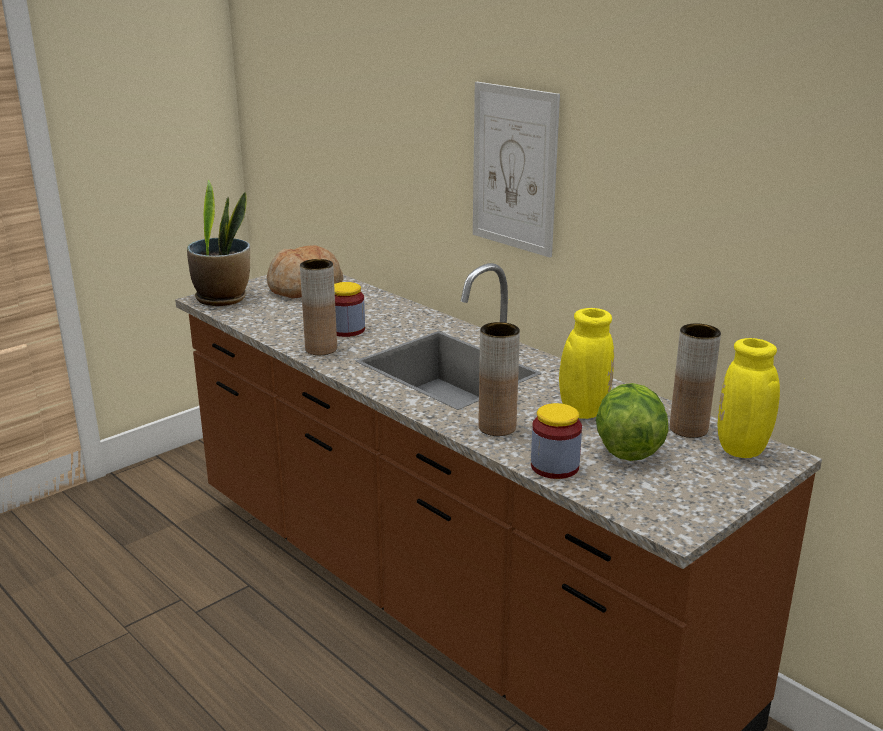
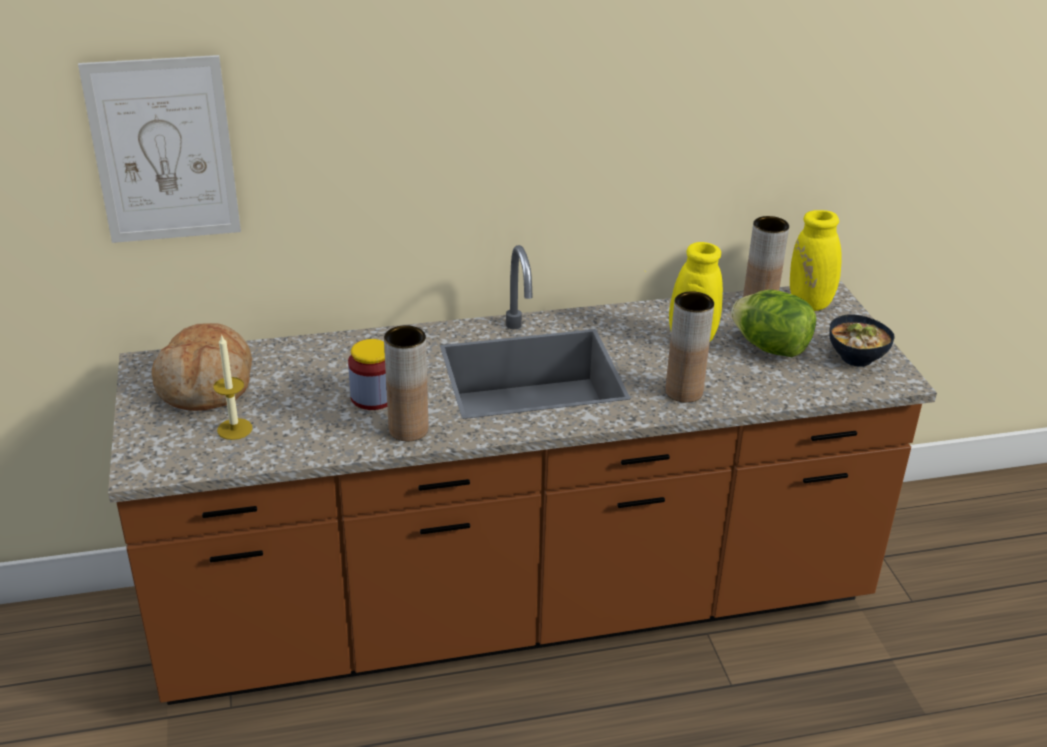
camera: 60 degrees left, 10 degrees up
(223, 298) = (159, 454): potted plant -> none
(267, 307) = (234, 429): none -> candle
(514, 168) = (488, 137): picture -> picture (163, 151)
(554, 467) = (774, 392): jar -> none
(681, 496) = (856, 357): none -> bowl

